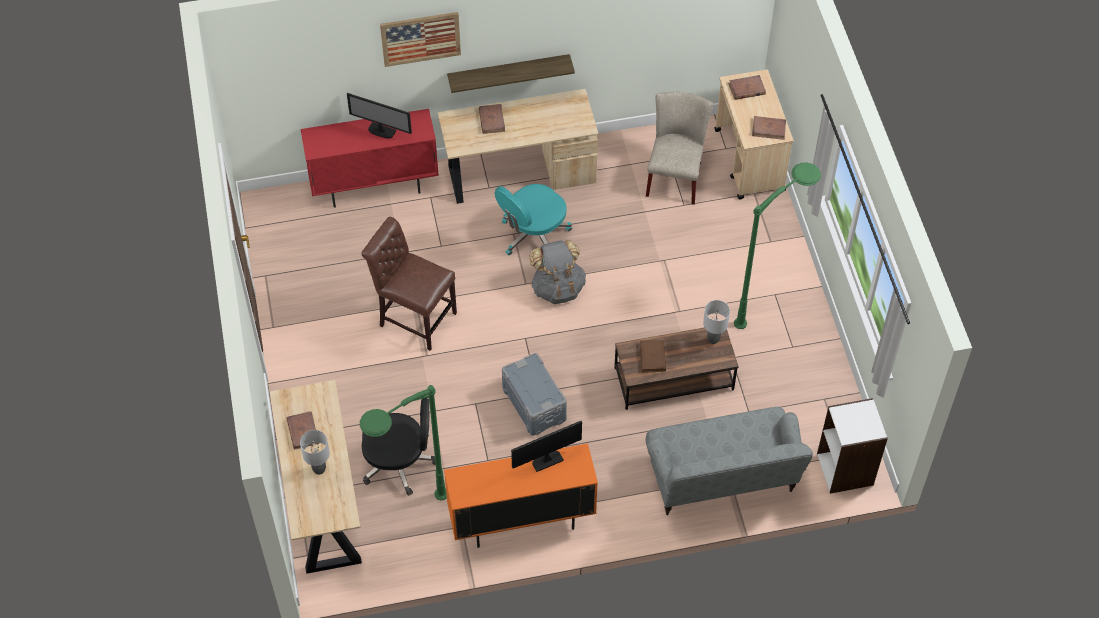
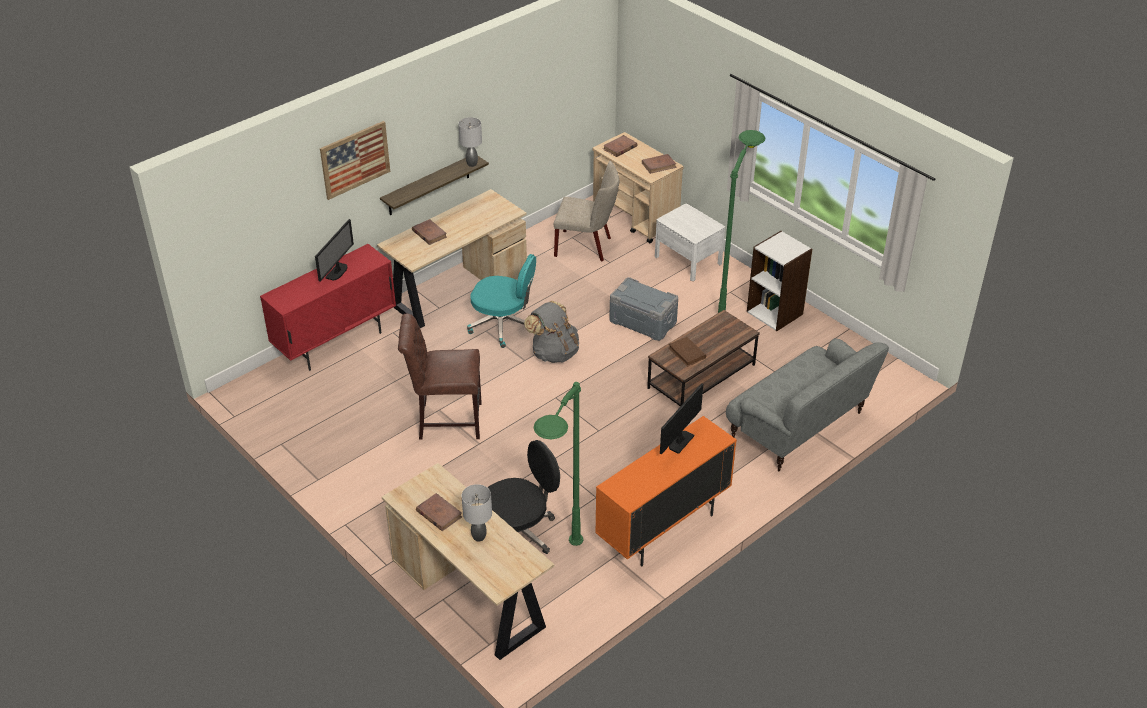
camera: 30 degrees left, 15 degrees down
(381, 131) = (337, 272): monitor -> monitor turned 60 degrees counterclockwise
(533, 235) = (503, 325): turquoise office chair -> turquoise office chair turned 90 degrees counterclockwise
(533, 404) = (601, 440): grey storage box -> grey storage box (642, 322)
(675, 176) = (587, 246): beige chair -> beige chair turned 120 degrees clockwise
(713, 339) = (724, 323): grey table lamp -> grey table lamp (472, 164)
(762, 237) = (688, 260): none -> white nightstand
(845, 469) = (886, 381): white bookcase -> white bookcase (775, 313)

